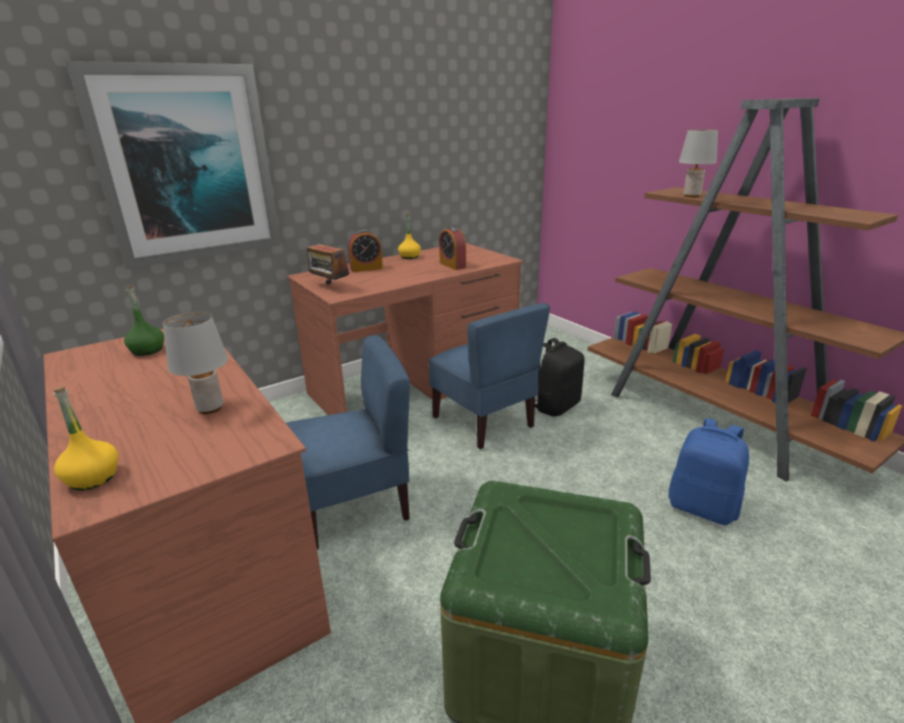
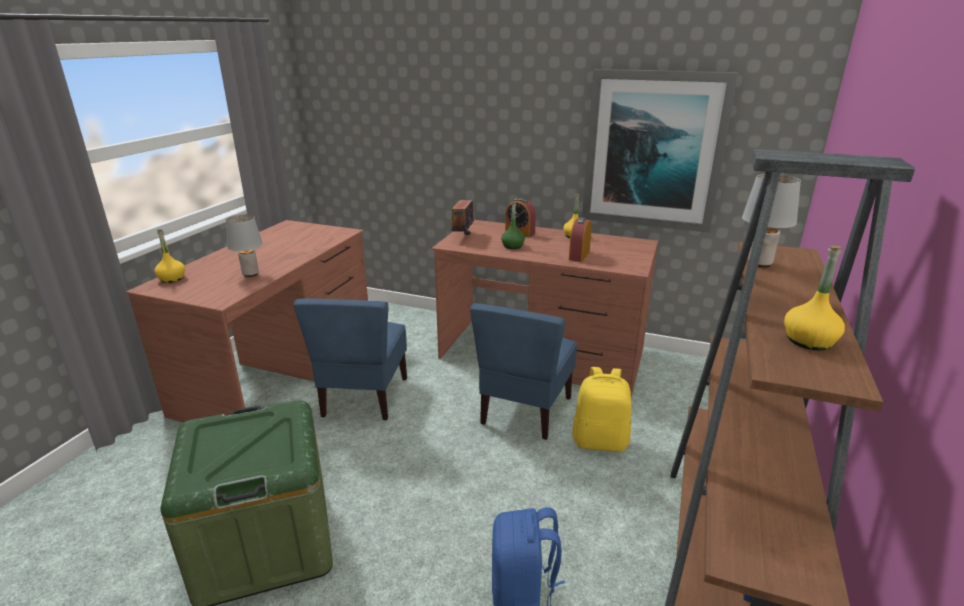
camera: 55 degrees right, 0 degrees up
(147, 350) = (308, 235): green bottle -> green bottle (512, 246)
(186, 165) = (415, 121): picture -> picture (653, 150)
(353, 506) = (364, 397): blue chair -> blue chair turned 60 degrees clockwise
(555, 406) = (600, 441): black backpack -> yellow backpack
(820, 209) = (808, 341): none -> yellow bottle

